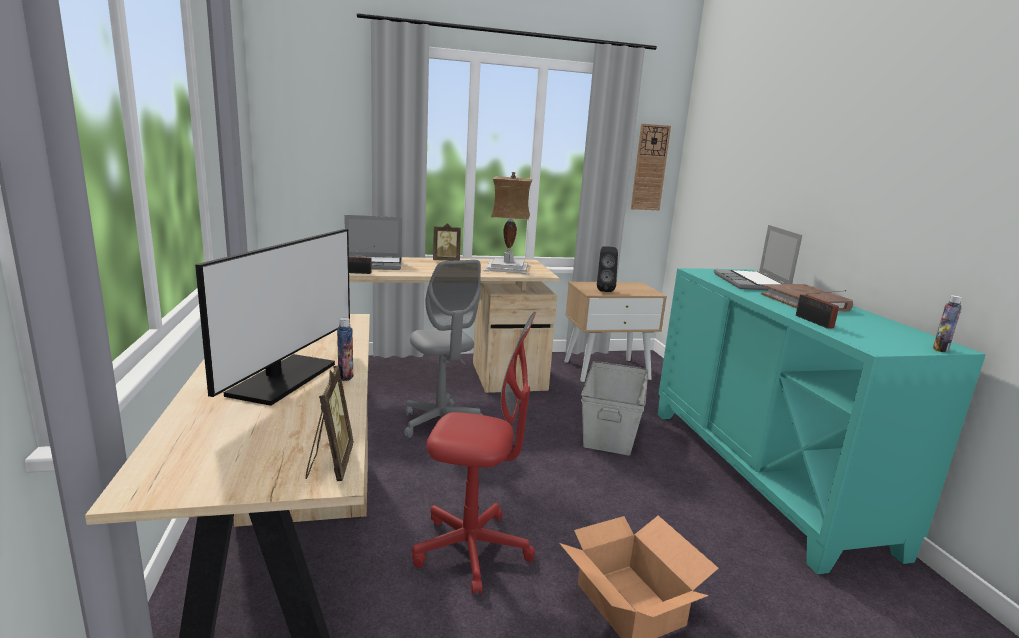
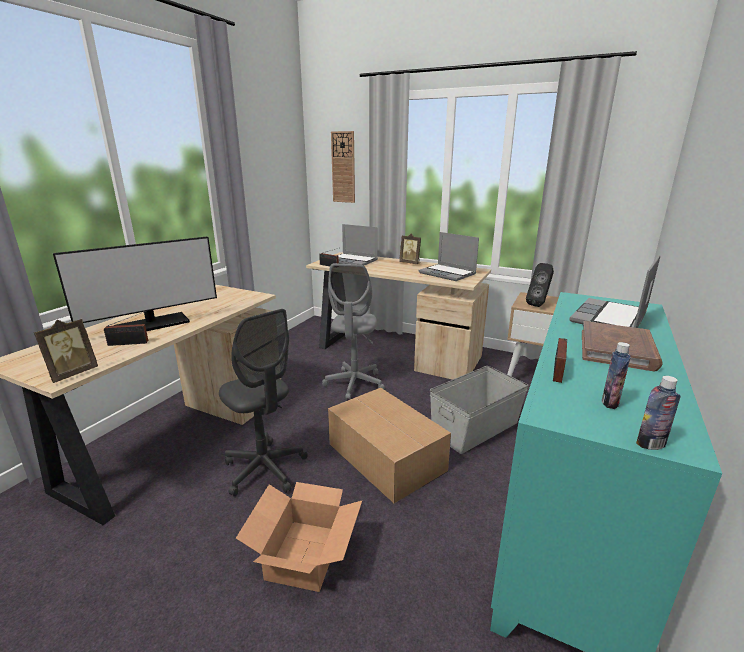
camera: 40 degrees right, 5 degrees up
(314, 407) = (130, 343): none -> radio
(345, 376) = (179, 330): bottle -> bottle (610, 402)
(472, 550) = (265, 469): red office chair -> grey office chair
(508, 268) = (448, 273): table lamp -> laptop
(572, 483) = (385, 456): none -> cardboard box
(650, 168) = (630, 184): wall clock -> wall clock (343, 167)

